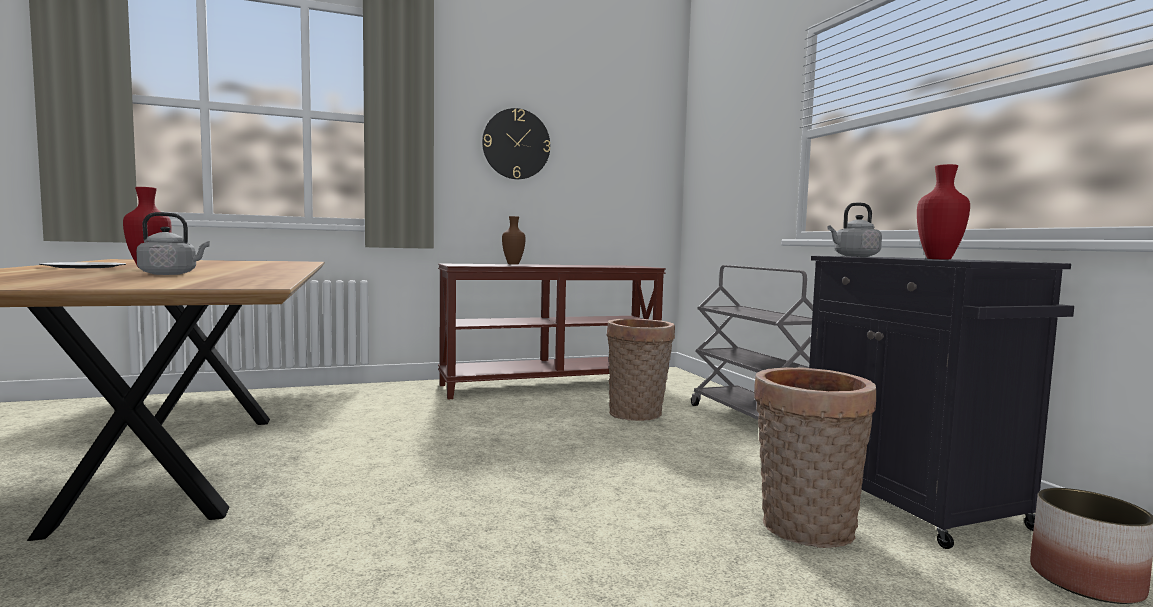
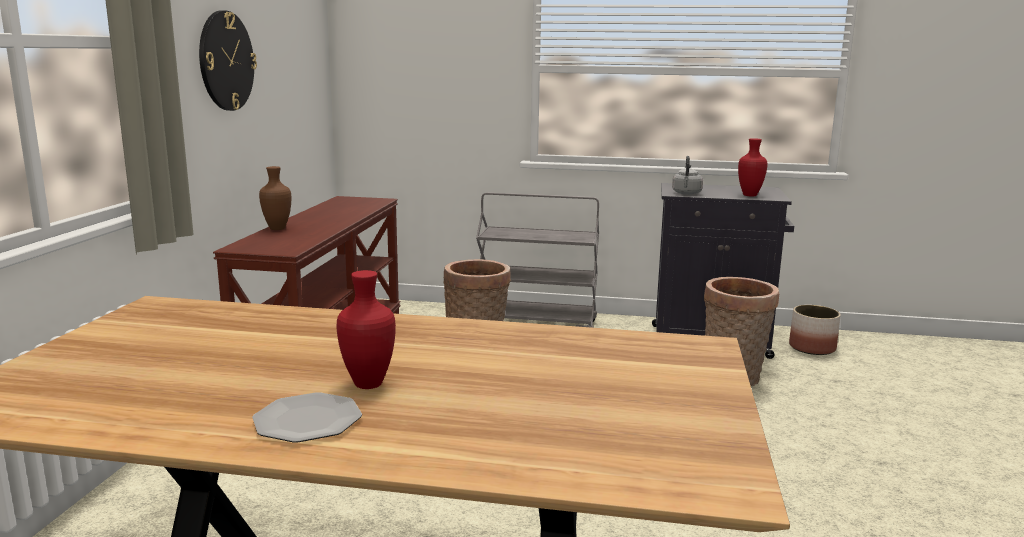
camera: 60 degrees left, 10 degrees up
(171, 274) = (514, 372): grey kettle -> none

